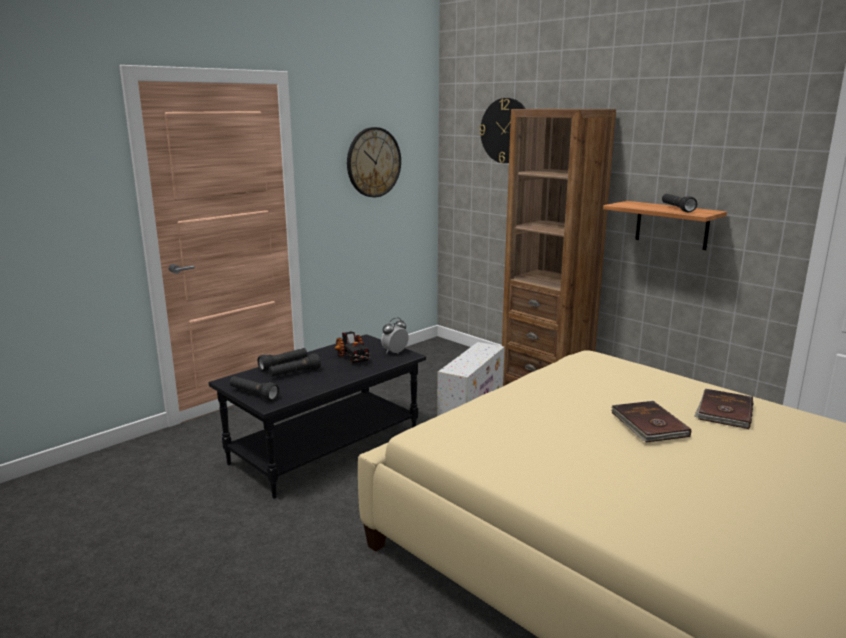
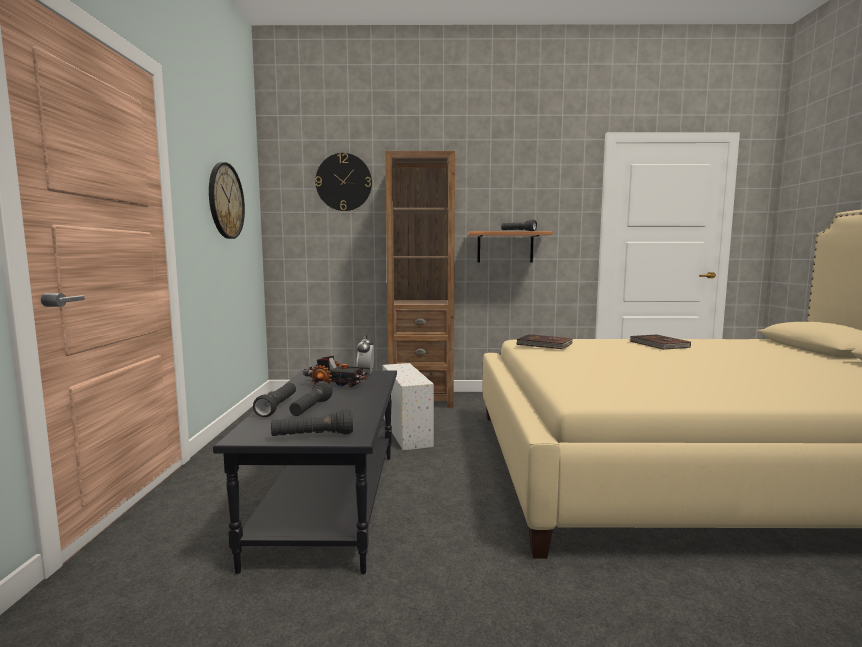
camera: 45 degrees left, 10 degrees down
(648, 425) = (659, 356): brown book -> brown book (544, 344)

